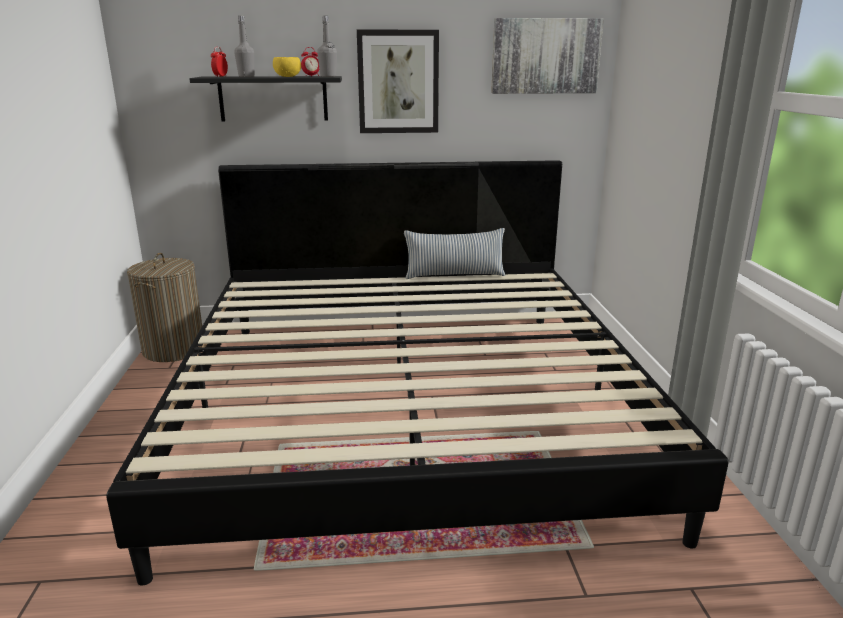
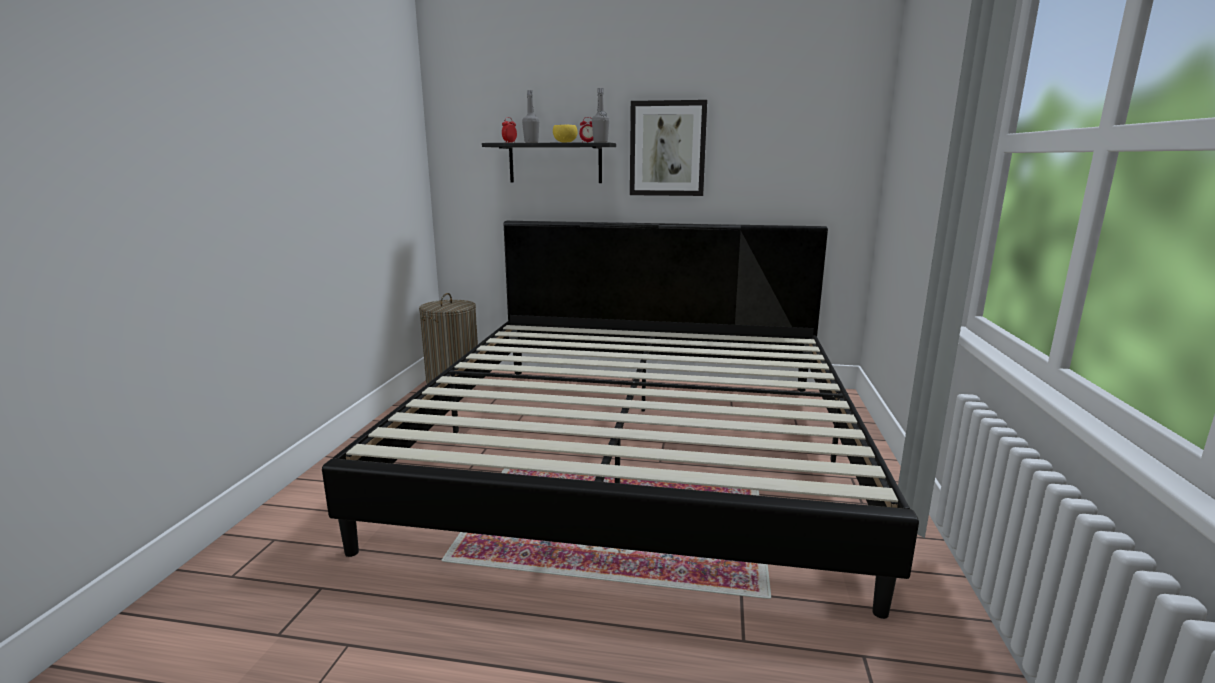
camera: 15 degrees right, 5 degrees down
(454, 275) = (712, 334): pillow -> none
(545, 56) = (814, 123): picture -> none

